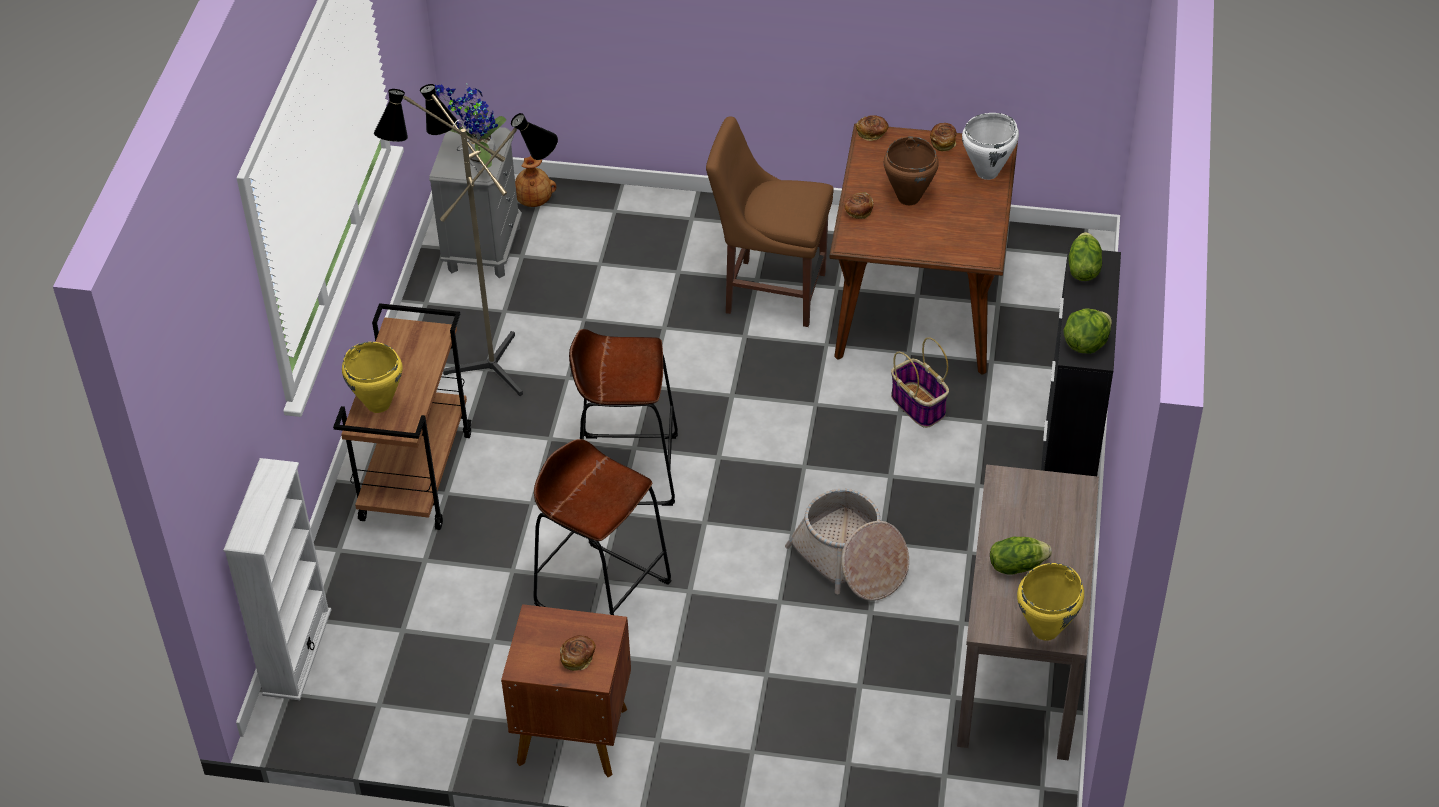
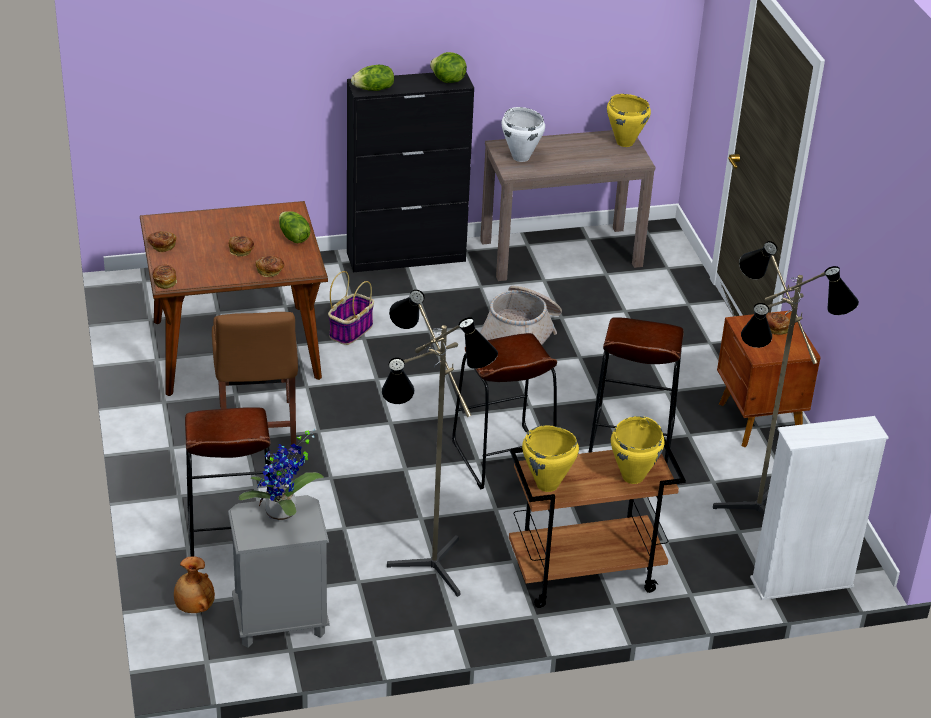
camera: 115 degrees left, 10 degrees down
(406, 337) = (547, 485): none -> yellow cooking pot
(422, 653) = (750, 513): none -> floor lamp
(617, 241) = (231, 534): none -> brown stool
(908, 198) = (241, 251): brown cooking pot -> bread
(987, 172) = (192, 221): white cooking pot -> white cooking pot (521, 157)
(1016, 565) = (582, 158): lettuce -> lettuce (293, 237)

